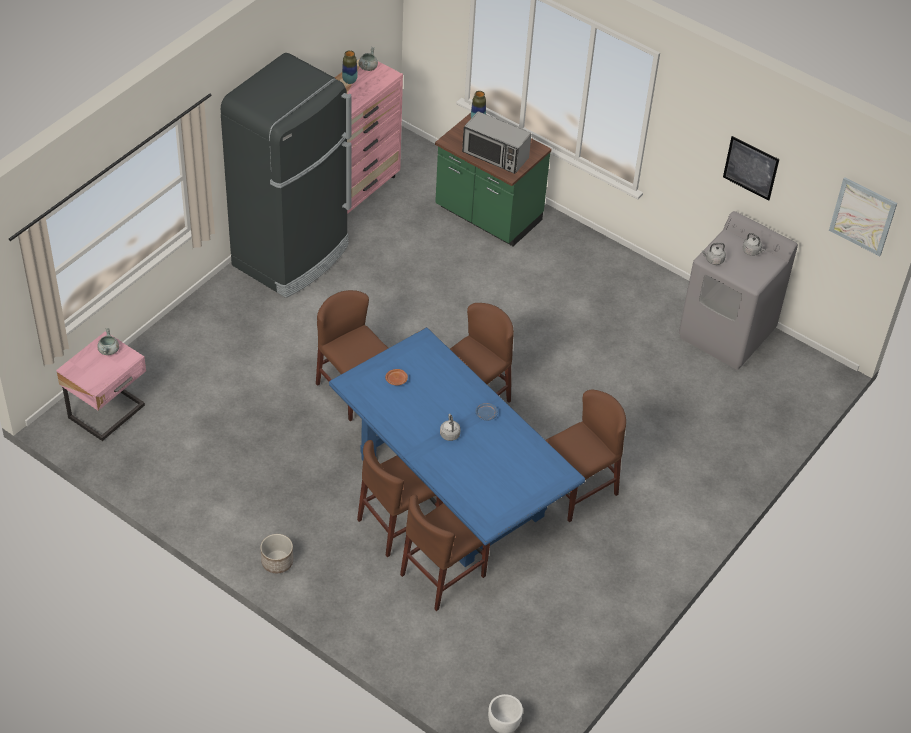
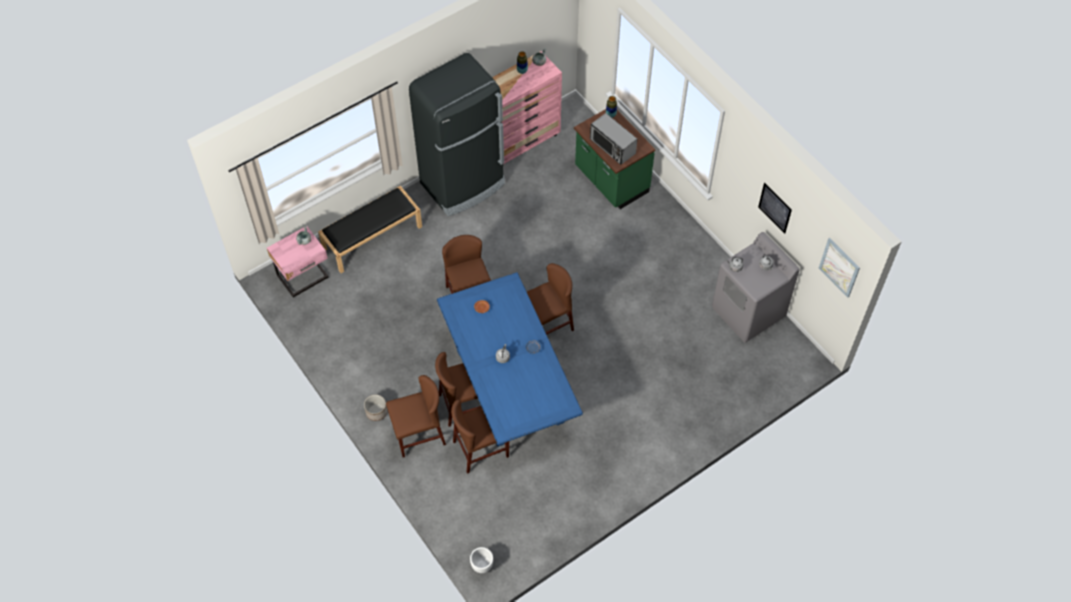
camera: 20 degrees right, 10 degrees up
(189, 343) = (372, 237): none -> black bench
(577, 490) = (594, 409): brown chair -> brown chair (419, 434)

